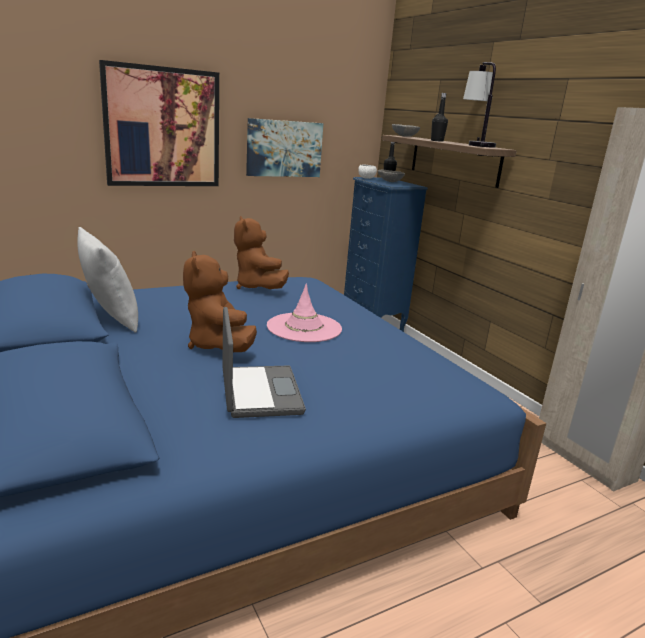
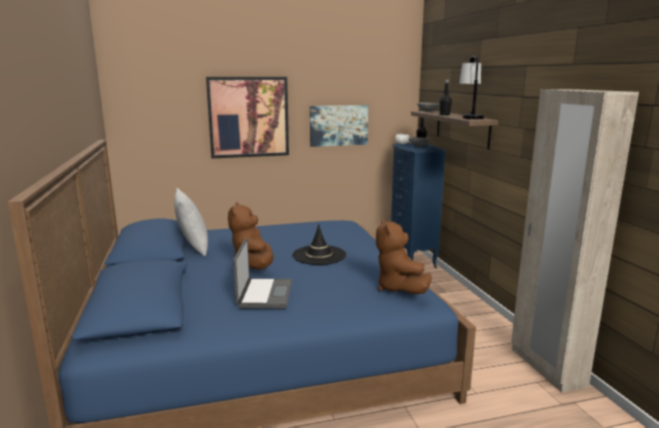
camera: 15 degrees right, 5 degrees down
(257, 287) = (303, 227): brown plush toy -> brown plush toy (399, 288)
(304, 328) = (319, 255): pink hat -> black hat

